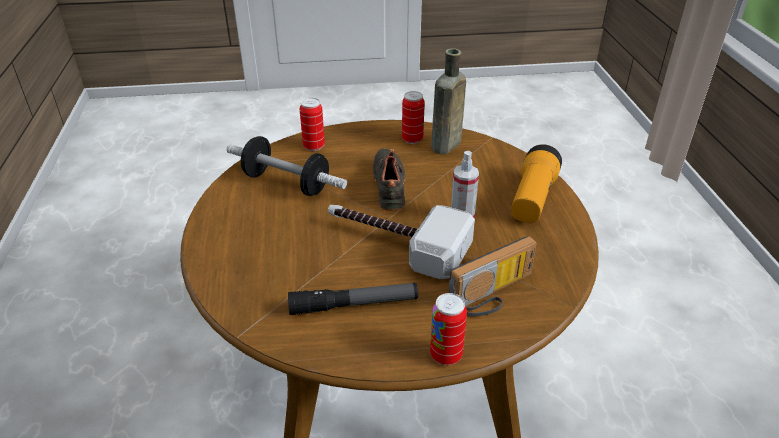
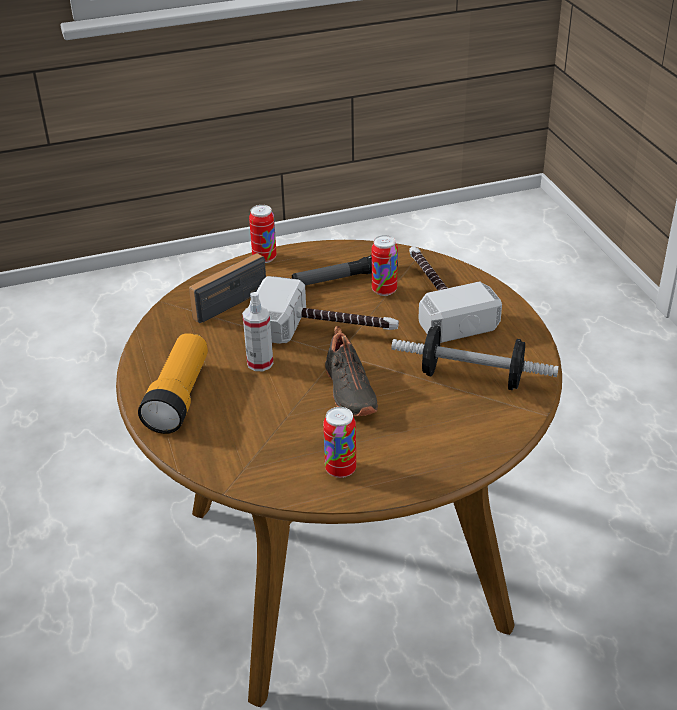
camera: 170 degrees right, 0 degrees up
(267, 259) = (439, 300): none -> hammer
(314, 146) = (472, 436): can -> can (384, 290)
(444, 146) = (292, 463): brown bottle -> none

